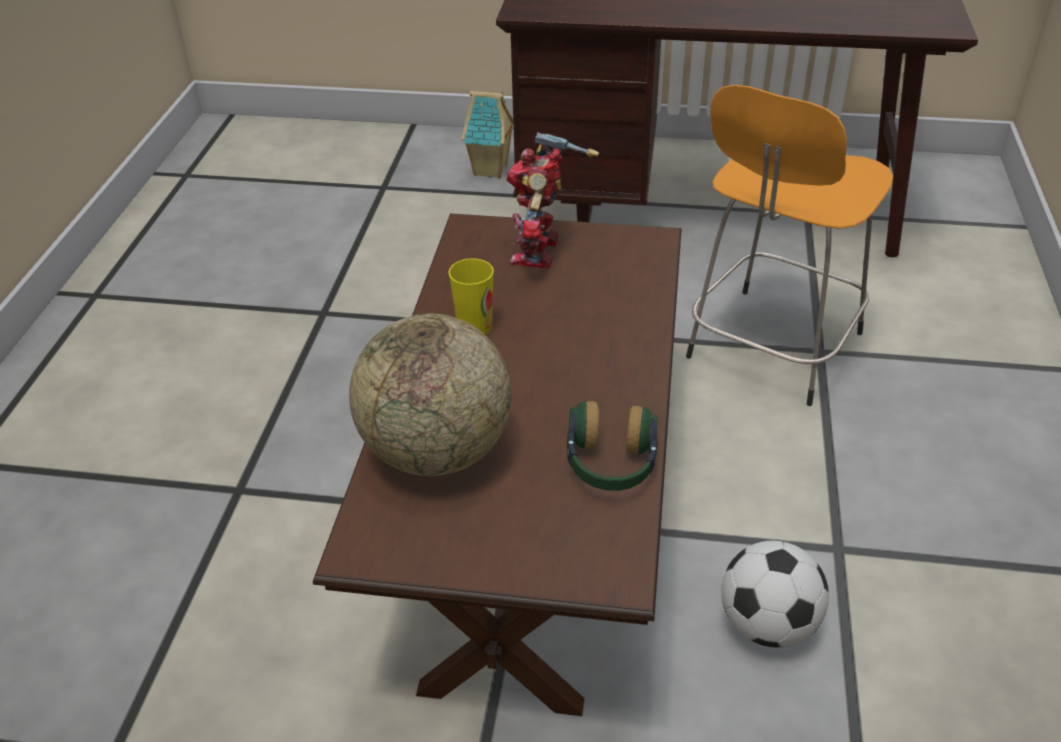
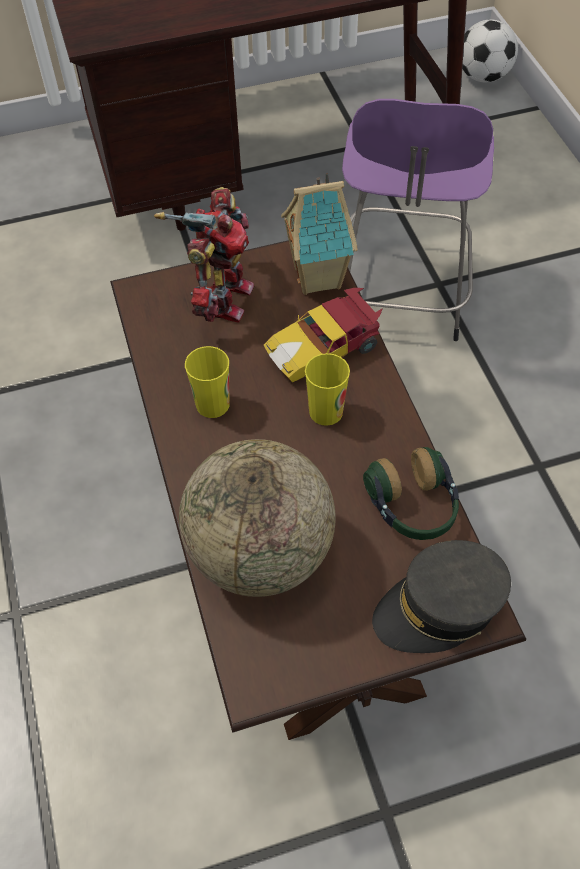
camera: 25 degrees left, 15 degrees up
(491, 170) = (56, 180): toy house -> toy house (319, 278)
(540, 251) = (222, 298): toy robot -> toy robot turned 150 degrees counterclockwise
(577, 363) = (326, 411): none -> cup
(579, 556) = (439, 607): none -> grey cap
(611, 314) = (325, 348): none -> toy car
(767, 625) = (521, 555): football -> football (483, 77)
(771, 349) = (400, 295): orange stool -> purple stool

